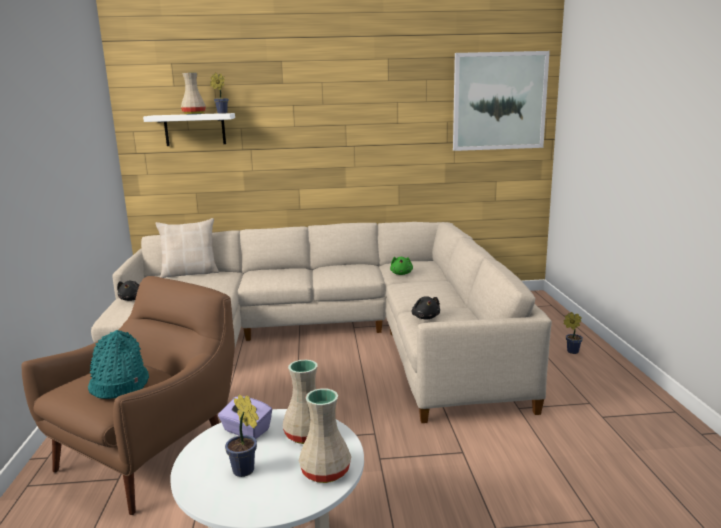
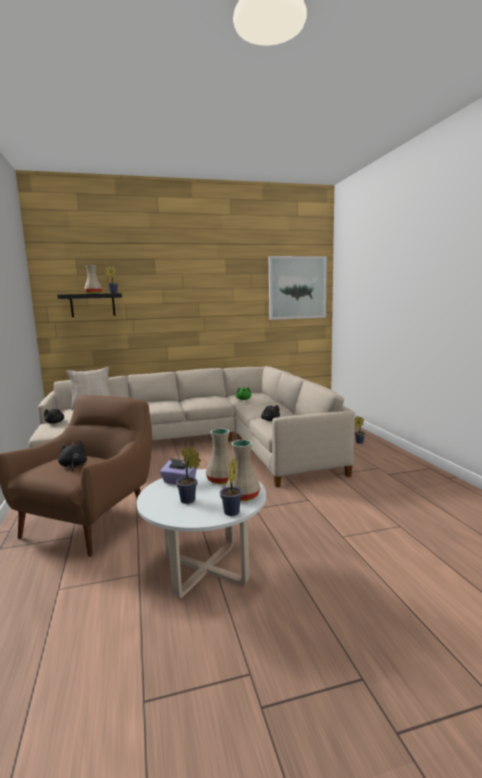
camera: 10 degrees left, 5 degrees down
(118, 385) = (73, 466): turquoise hat -> black plush toy
(195, 129) = (92, 305): white shelf -> black shelf
(294, 505) = (231, 513): none -> potted plant

